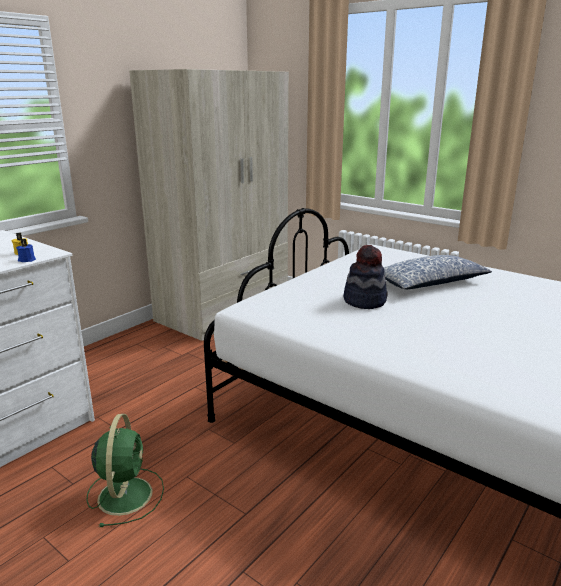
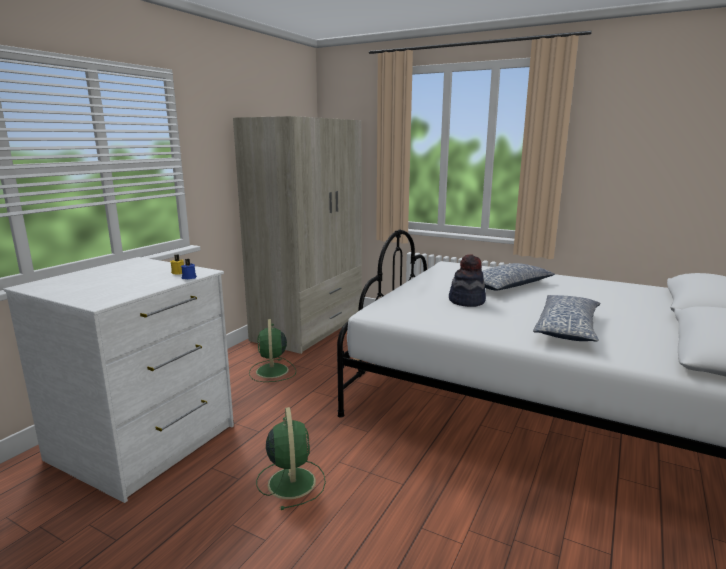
camera: 10 degrees left, 5 degrees down
(162, 359) = (272, 371): none -> green fan
(468, 348) = (568, 328): none -> pillow

